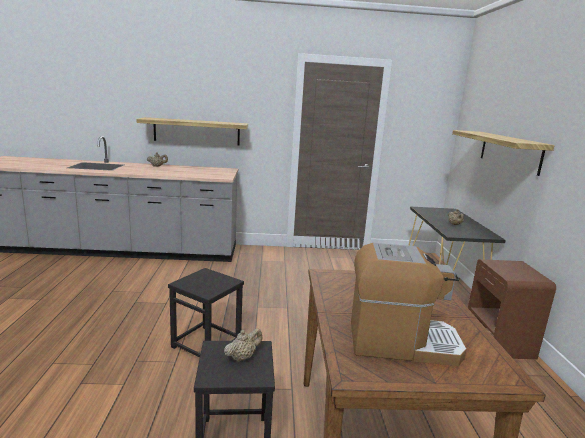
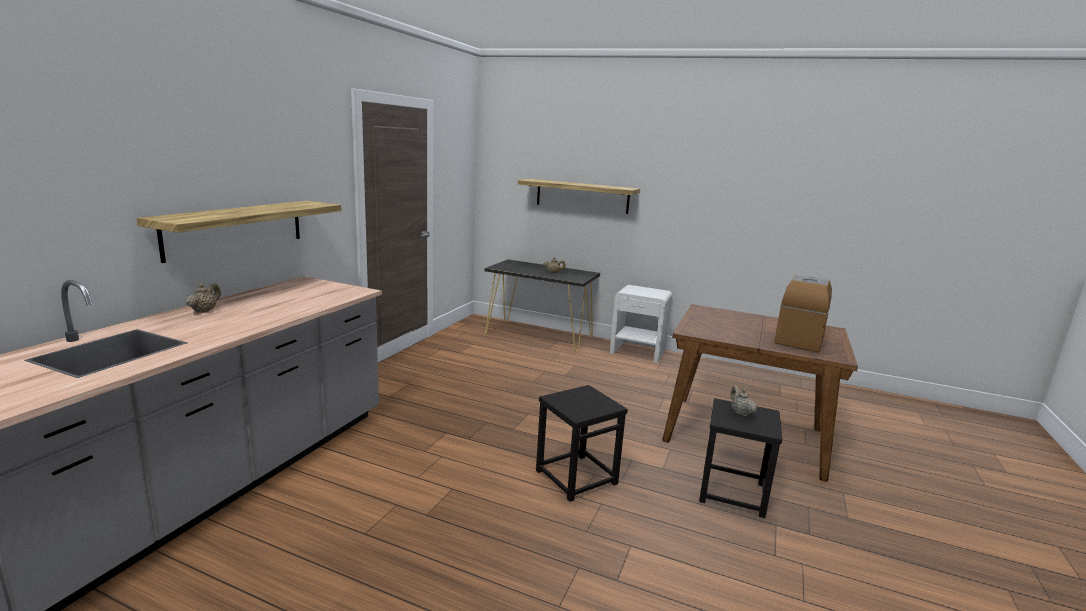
camera: 65 degrees left, 0 degrees up
(499, 341) = (638, 352): brown nightstand -> white nightstand

